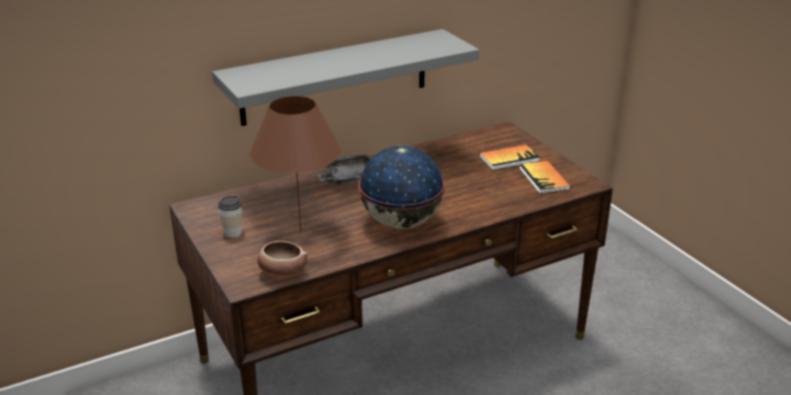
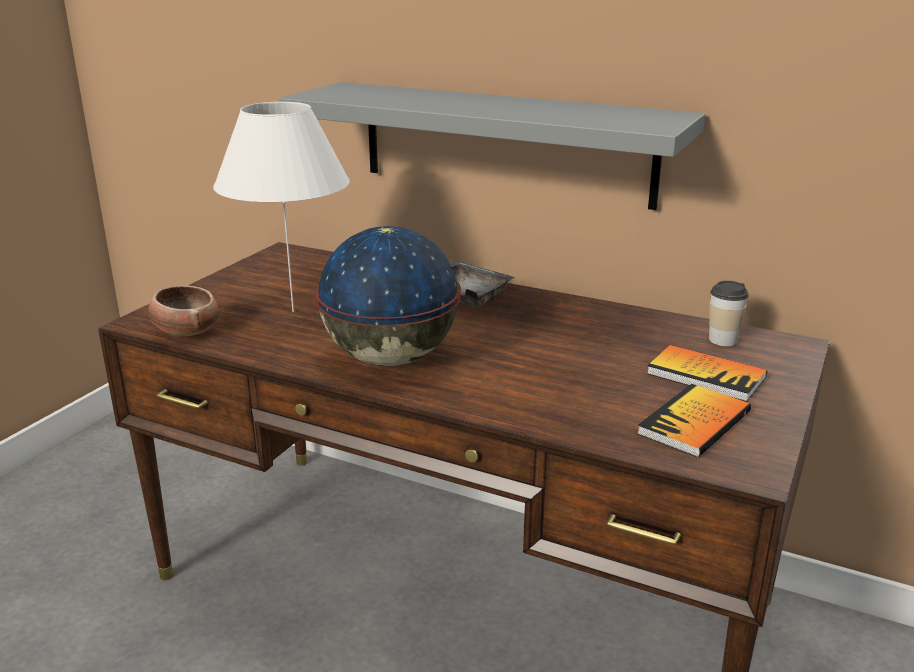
camera: 55 degrees right, 5 degrees down
(232, 232) = (251, 283): cup -> cup (722, 340)
(300, 231) = (293, 311): brown table lamp -> white table lamp

